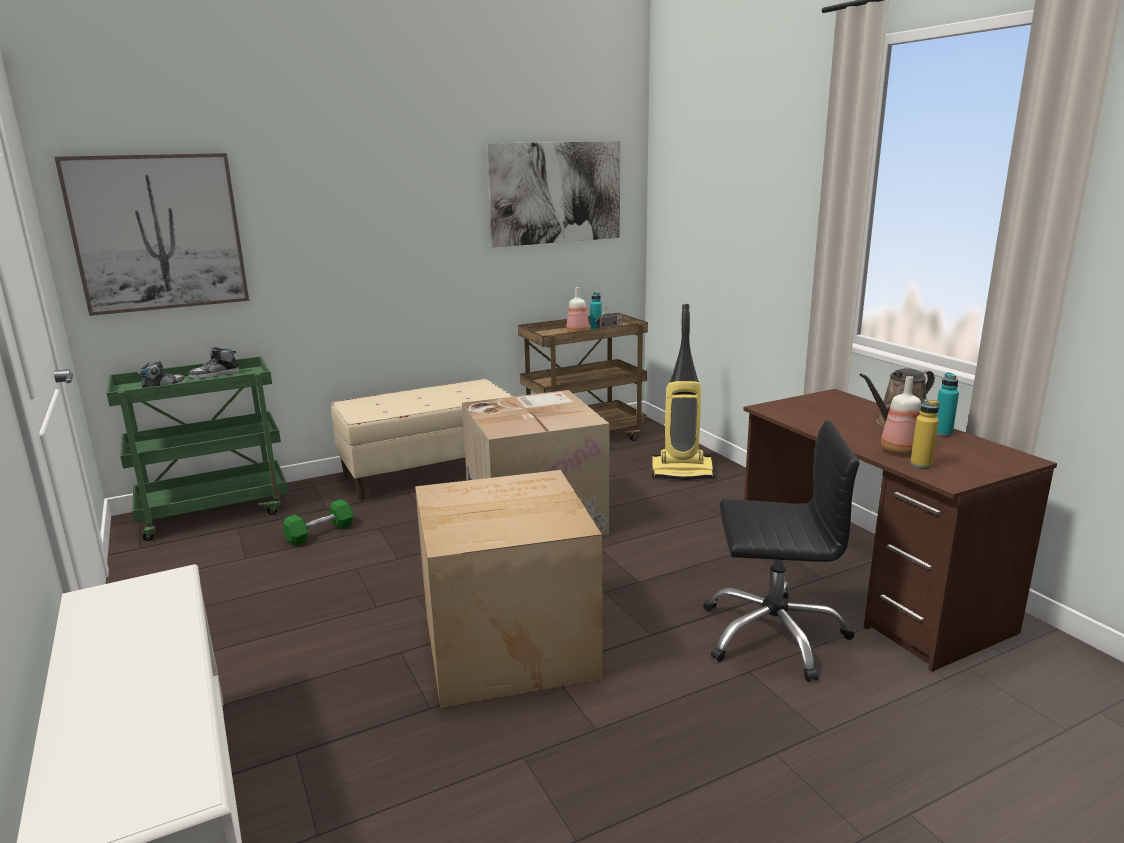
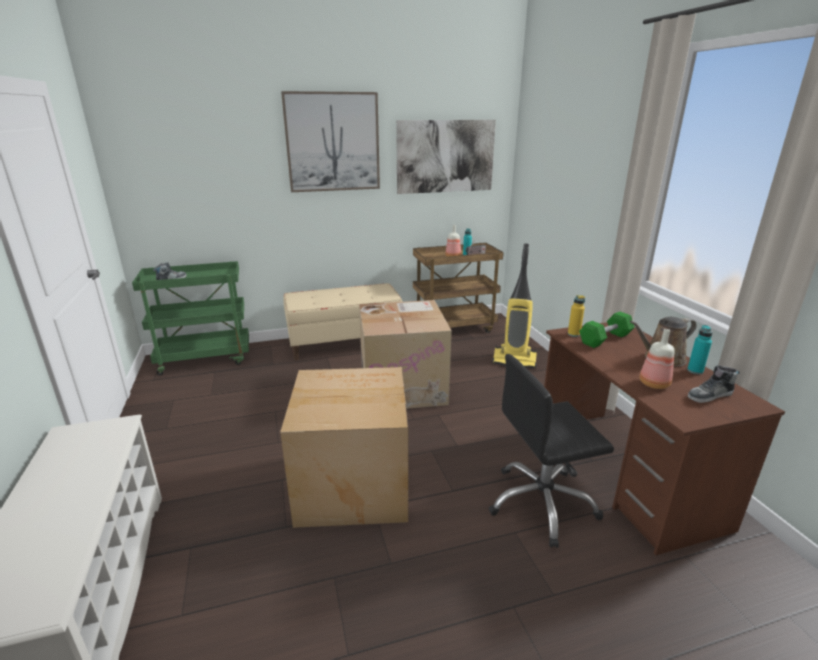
camera: 10 degrees right, 5 degrees up
(158, 233) = (172, 177): picture -> picture (333, 142)
(214, 375) = (206, 272): shoe -> shoe (710, 396)
(320, 533) = (262, 381): green dumbbell -> green dumbbell (605, 339)
(773, 634) = (541, 503): black office chair -> black office chair turned 150 degrees clockwise
(921, 464) = (666, 399): yellow bottle -> yellow bottle (573, 334)

